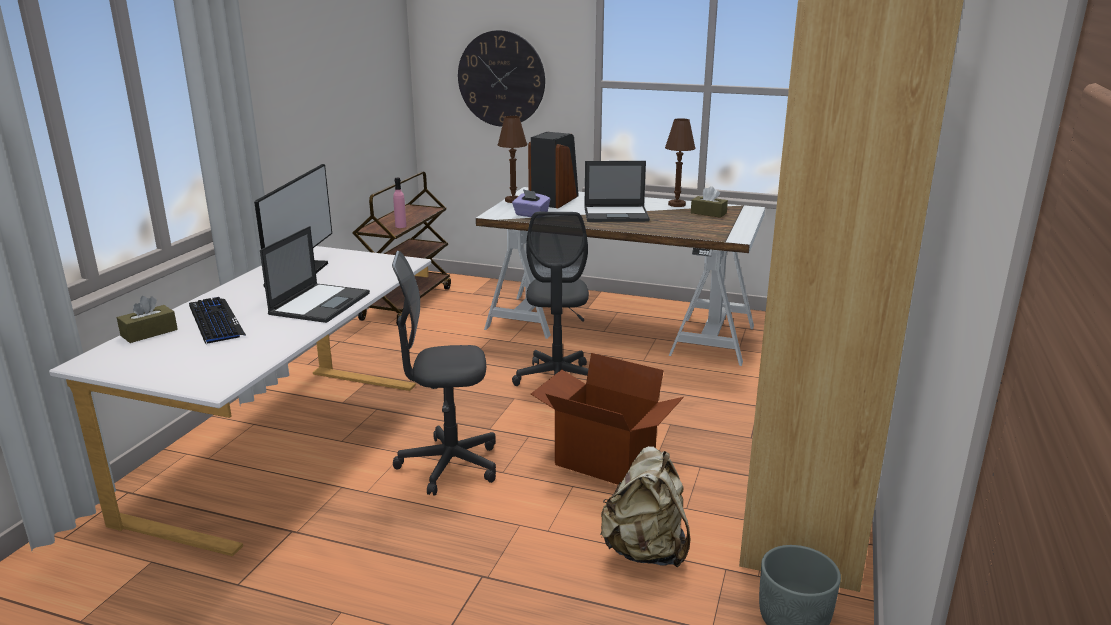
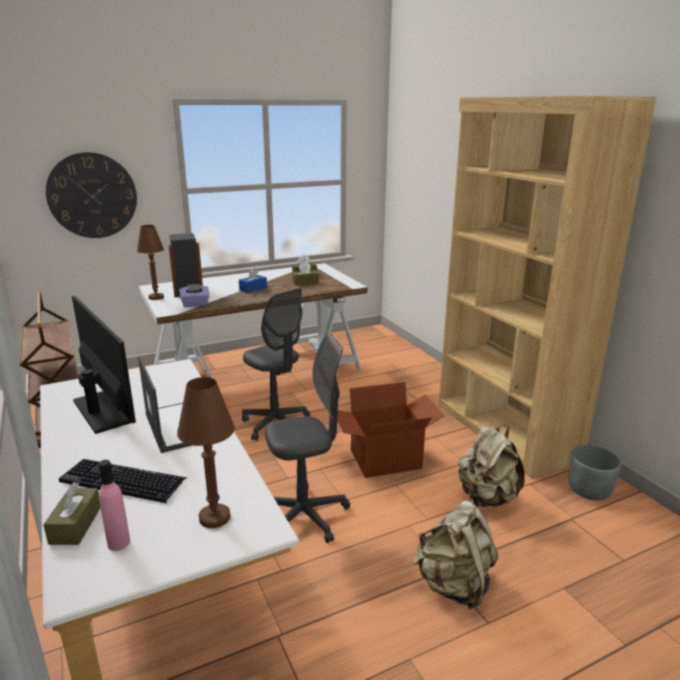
camera: 45 degrees left, 0 degrees up
(400, 226) = (59, 346): pink bottle -> pink bottle (119, 543)
(449, 465) = (305, 516): grey office chair -> grey office chair turned 150 degrees counterclockwise
(469, 593) = (454, 585): none -> beige backpack
(617, 214) = (253, 289): laptop -> blue tissue box
(676, 204) = (274, 273): brown table lamp -> brown table lamp (214, 517)
(687, 222) = (305, 282): none -> brown tissue box

